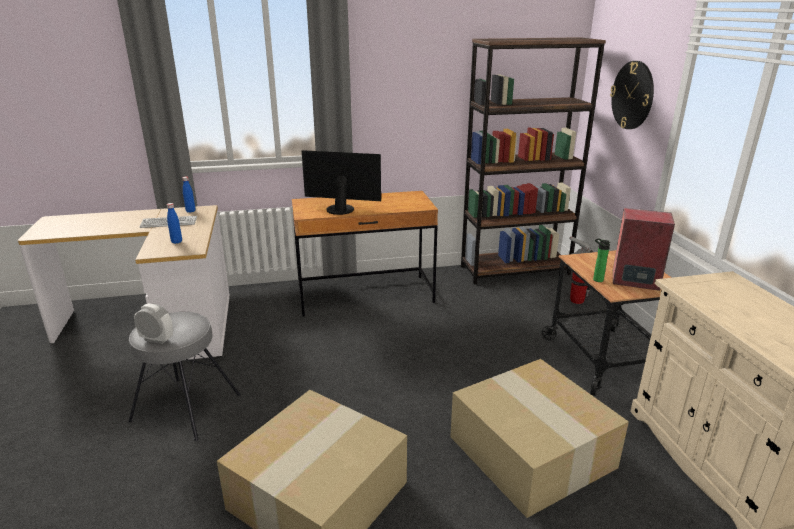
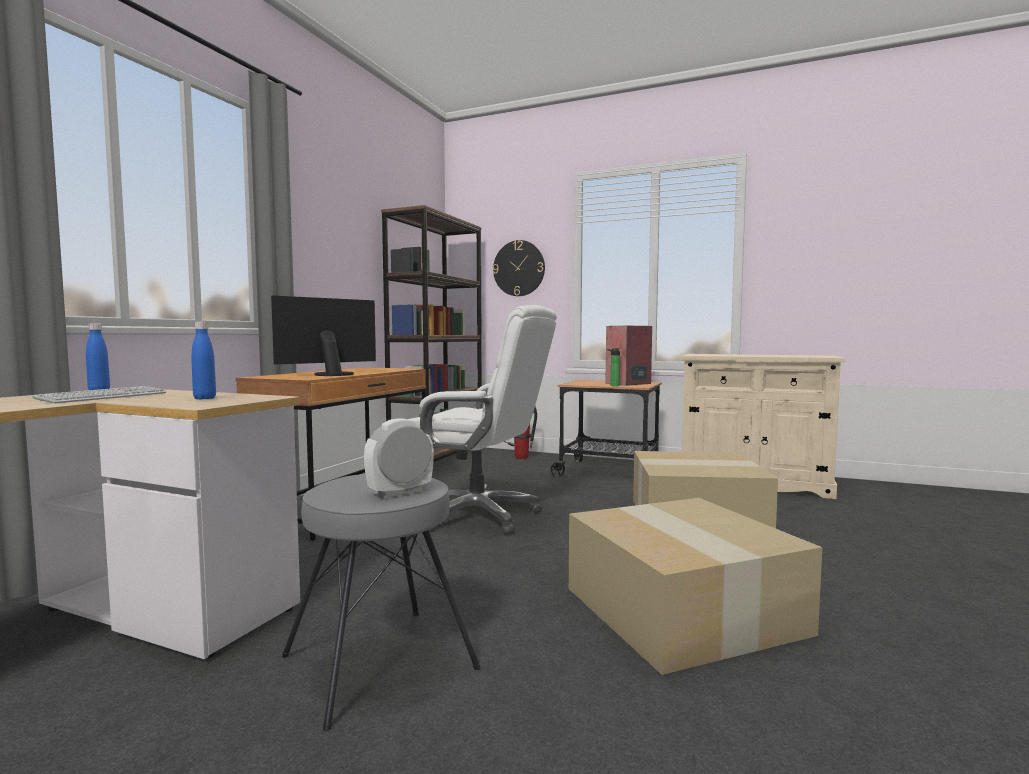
camera: 55 degrees left, 20 degrees down
(404, 347) = (478, 515): none -> white office chair

